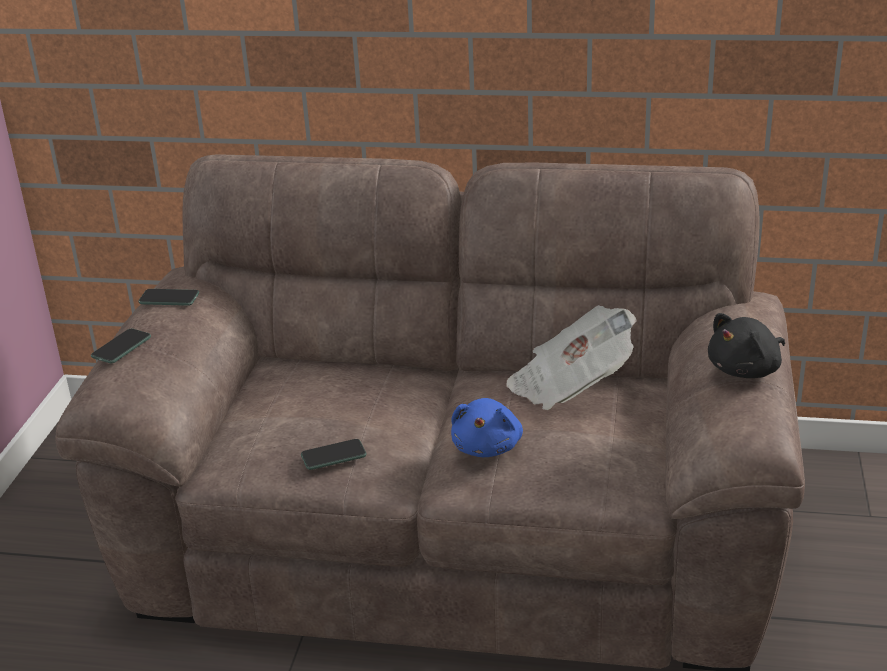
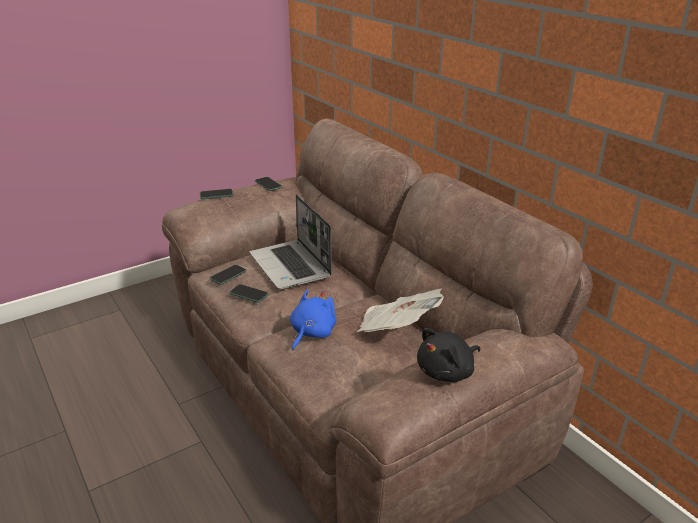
camera: 45 degrees right, 0 degrees up
(261, 452) = (228, 275): none -> phone
(326, 395) = (291, 266): none -> laptop
(487, 447) = (311, 333): blue plush toy -> blue plush toy turned 150 degrees clockwise
(746, 370) = (447, 371): black plush toy -> black plush toy turned 45 degrees counterclockwise

